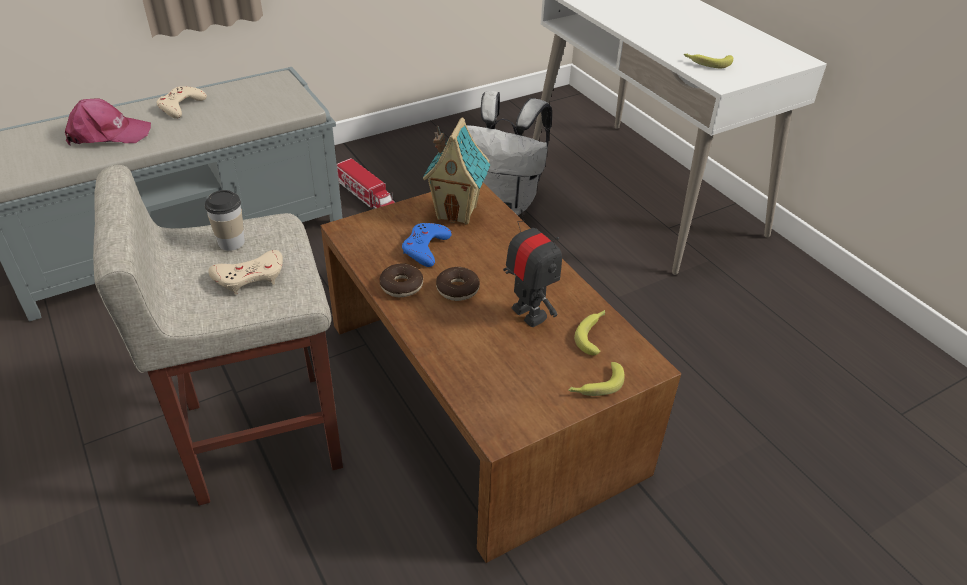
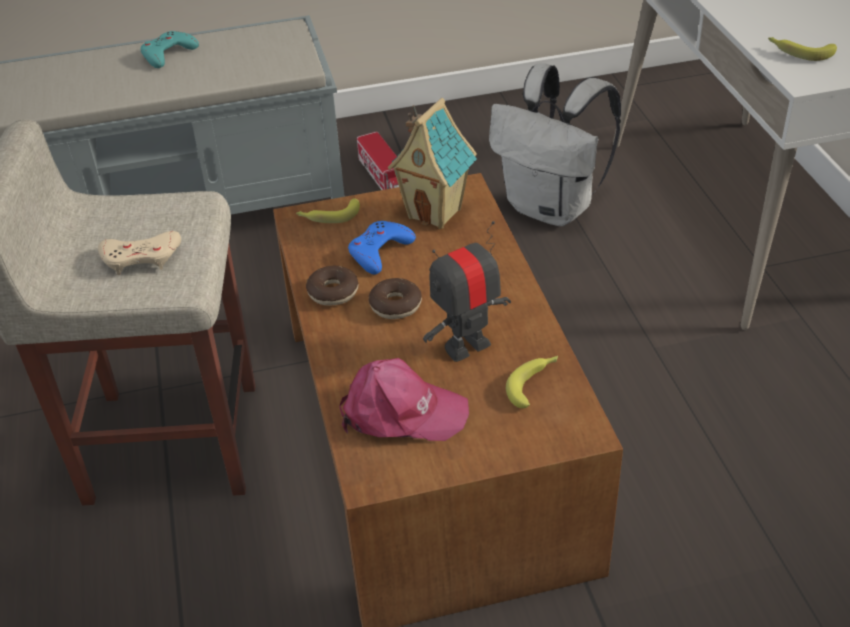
camera: 20 degrees right, 0 degrees up
(108, 134) = (81, 80): pink cap -> pink cap (401, 413)
(181, 106) = (168, 54): beige game controller -> turquoise game controller
(231, 242) = (139, 217): cup -> none
(529, 313) = (467, 346): toy robot -> toy robot turned 105 degrees counterclockwise
(595, 385) = (508, 444): banana -> banana (328, 216)

